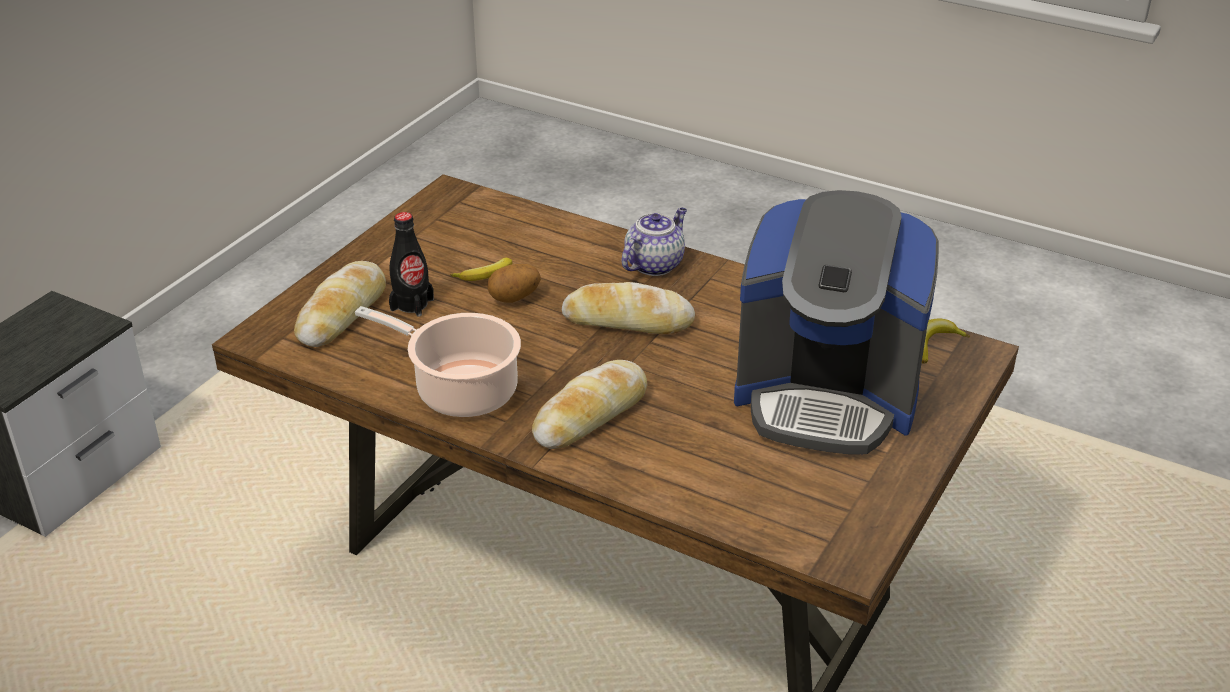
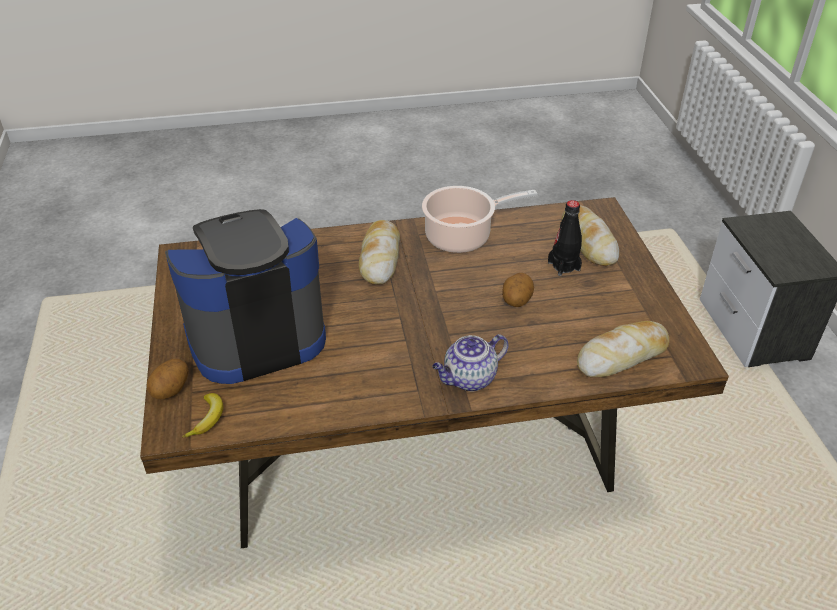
camera: 140 degrees right, 5 degrees up
(486, 276) = (555, 306): banana -> none
(627, 320) = (431, 324): bread -> bread (622, 356)
(654, 264) = (469, 379): teapot -> teapot turned 60 degrees clockwise
(958, 386) = (171, 390): none -> potato

